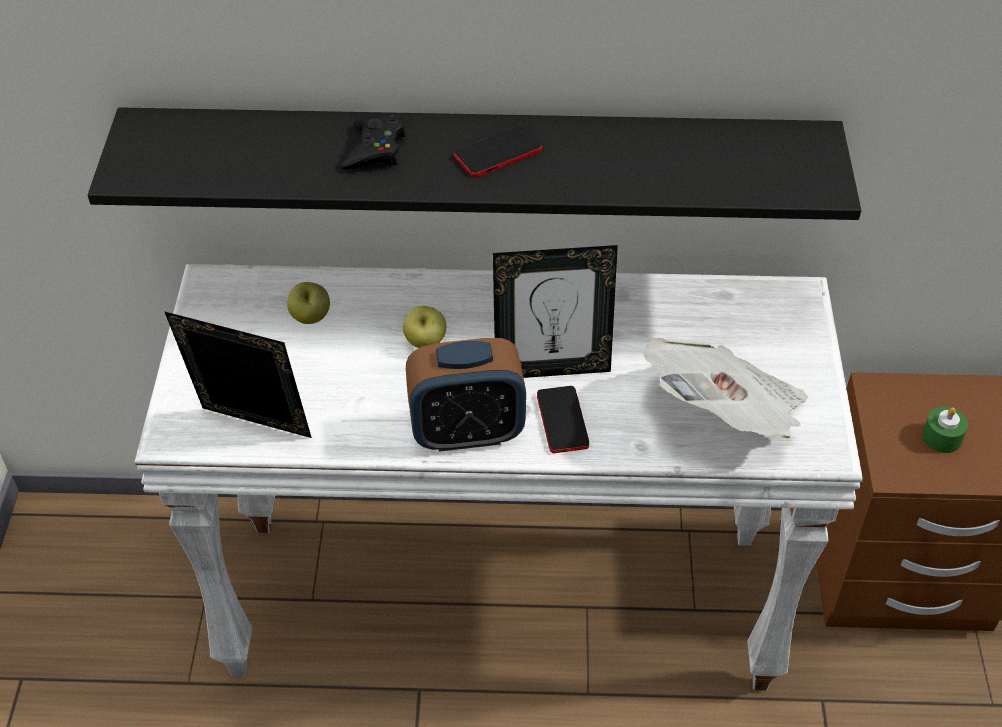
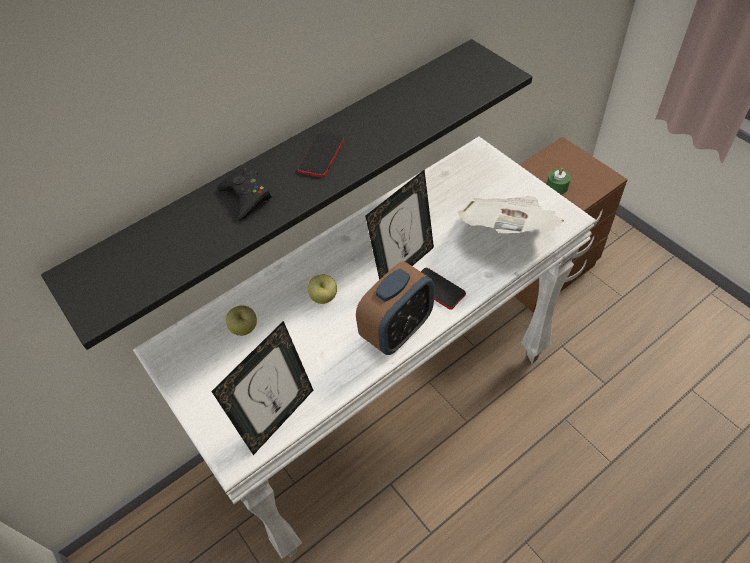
camera: 35 degrees left, 5 degrees up
(252, 430) = (279, 417): picture frame -> picture frame turned 150 degrees clockwise

